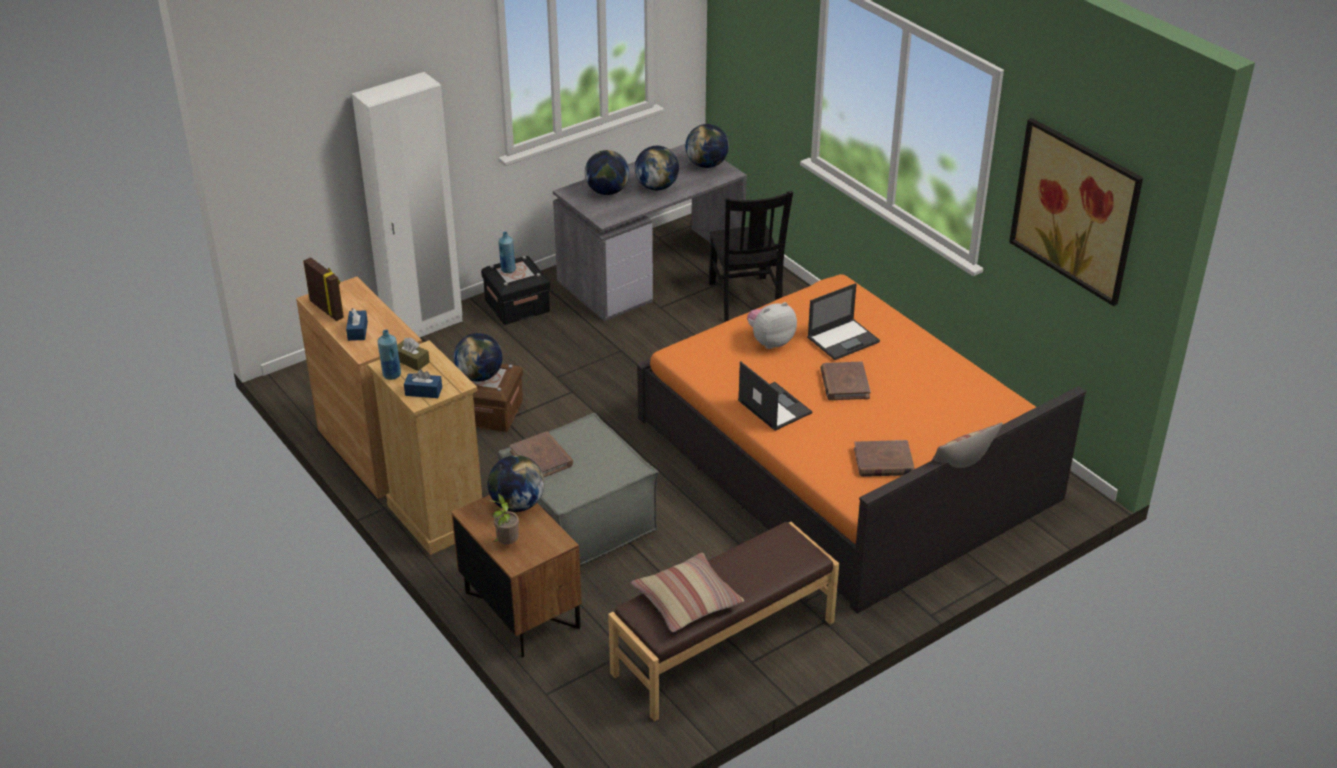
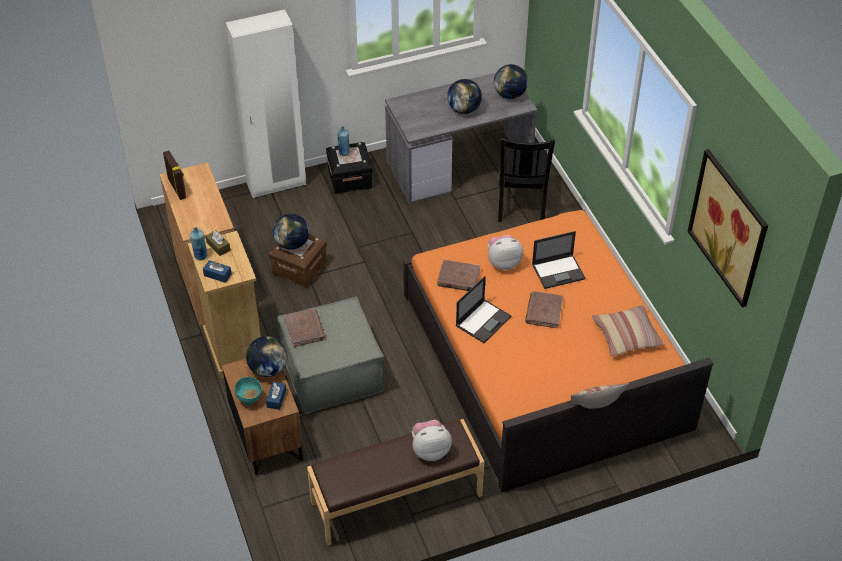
camera: 15 degrees right, 10 degrees up
(357, 331) = (192, 211): blue tissue box -> blue tissue box (276, 399)
(506, 543) = (249, 399): potted plant -> turquoise bowl
(607, 192) = (425, 107): globe -> none
(687, 601) = (363, 469): pillow -> pillow (626, 335)
(765, 562) = (430, 450): none -> plush toy
(773, 406) = (483, 321): laptop -> laptop turned 60 degrees clockwise
(883, 462) = (545, 386): brown book -> brown book (458, 278)

